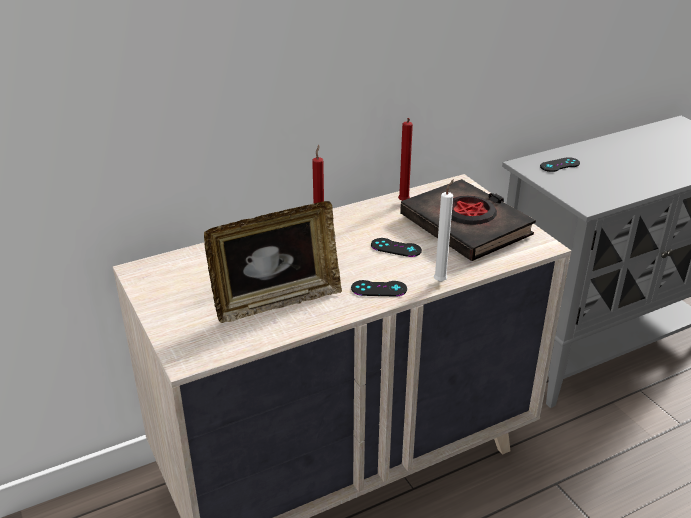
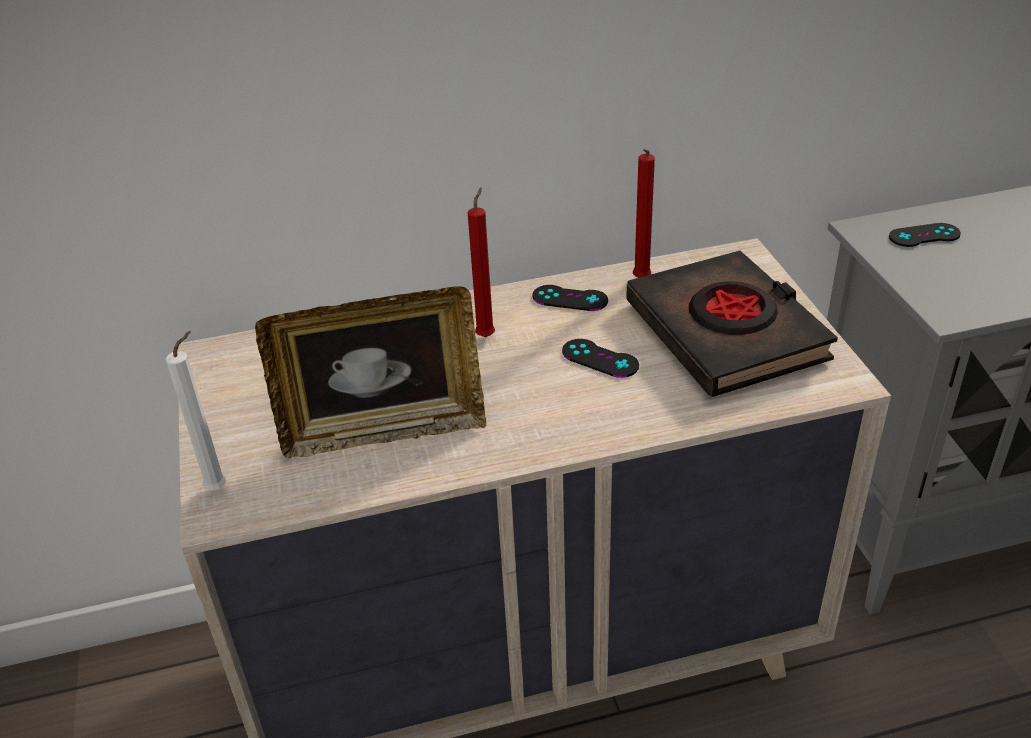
camera: 15 degrees right, 5 degrees up
(379, 289) = (547, 428): black game controller -> black game controller (570, 298)
(441, 280) = (651, 426): white candle -> white candle (220, 487)

